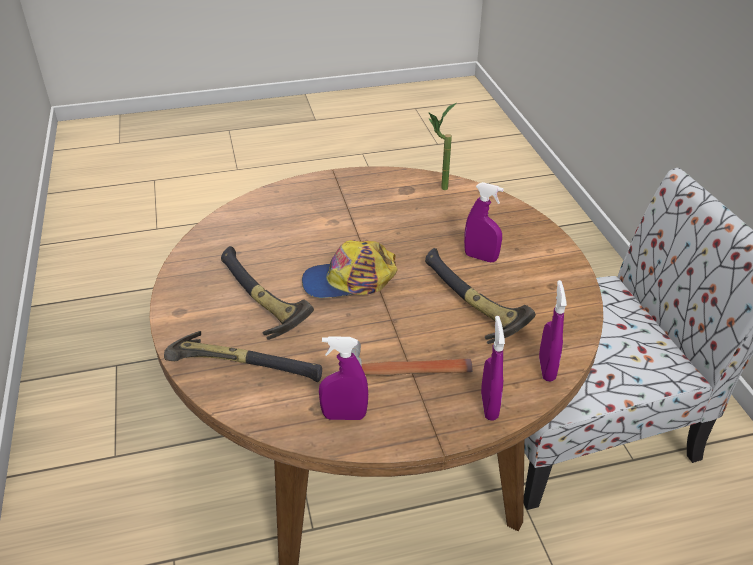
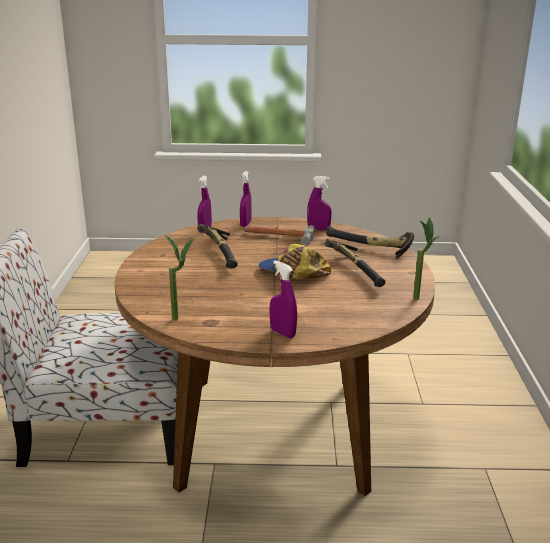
camera: 165 degrees left, 15 degrees down
(179, 264) = (419, 296): none -> potted plant
(350, 281) = (293, 272): cap -> cap turned 150 degrees counterclockwise
(480, 257) = (192, 272): purple spray bottle -> purple spray bottle (282, 333)

